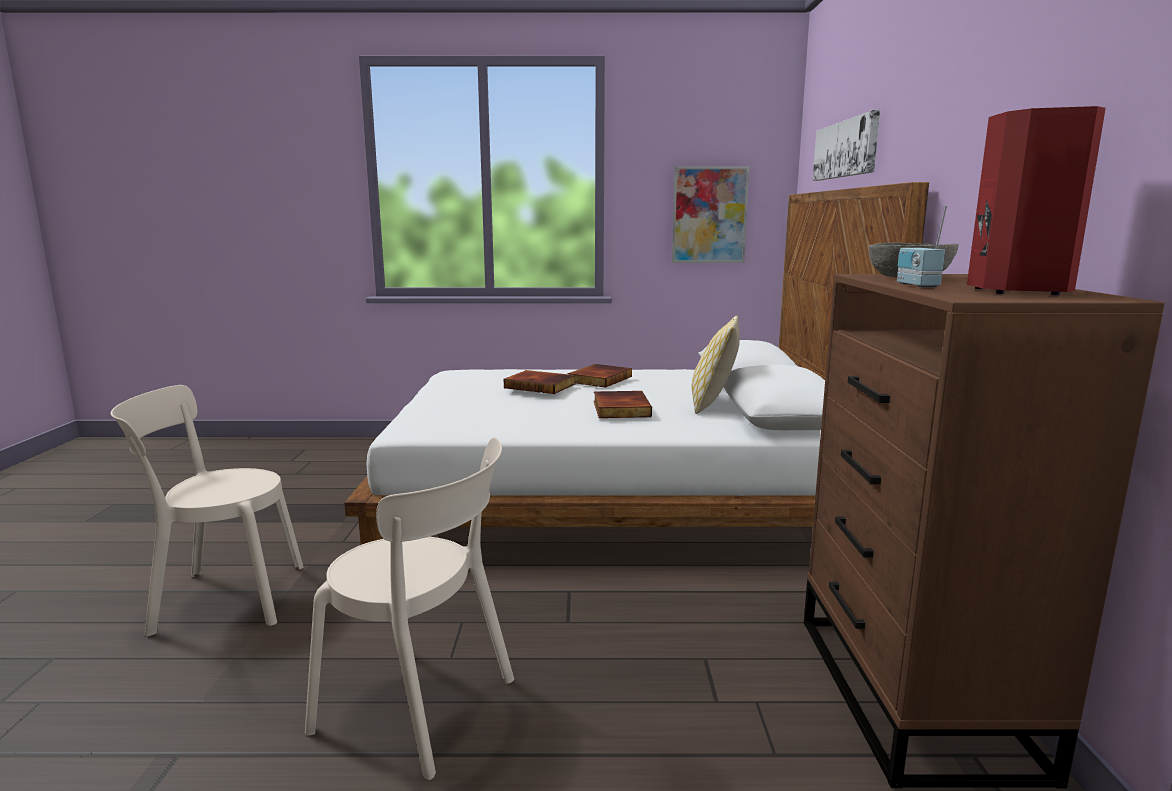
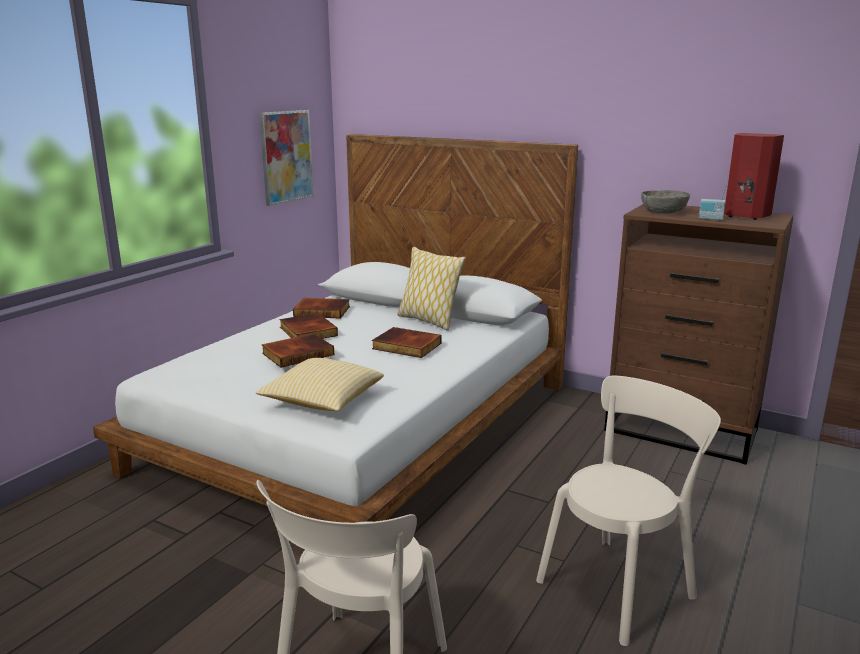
camera: 60 degrees left, 5 degrees up
(456, 412) = (322, 401): none -> pillow
(663, 374) = (322, 311): none -> book
(846, 149) = (437, 106): picture -> none

